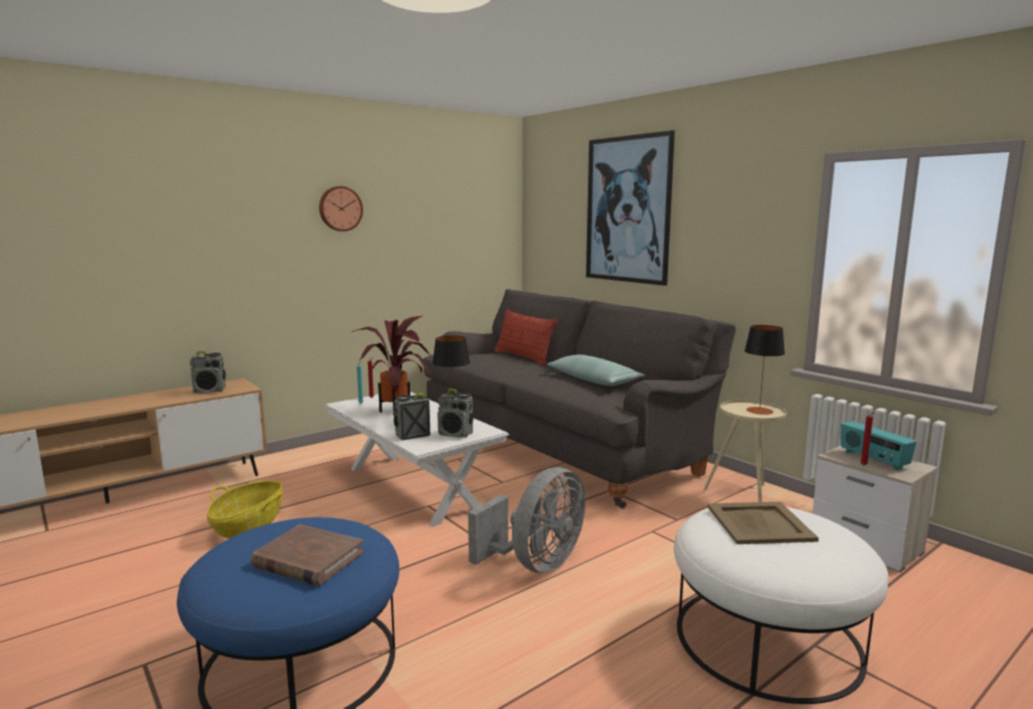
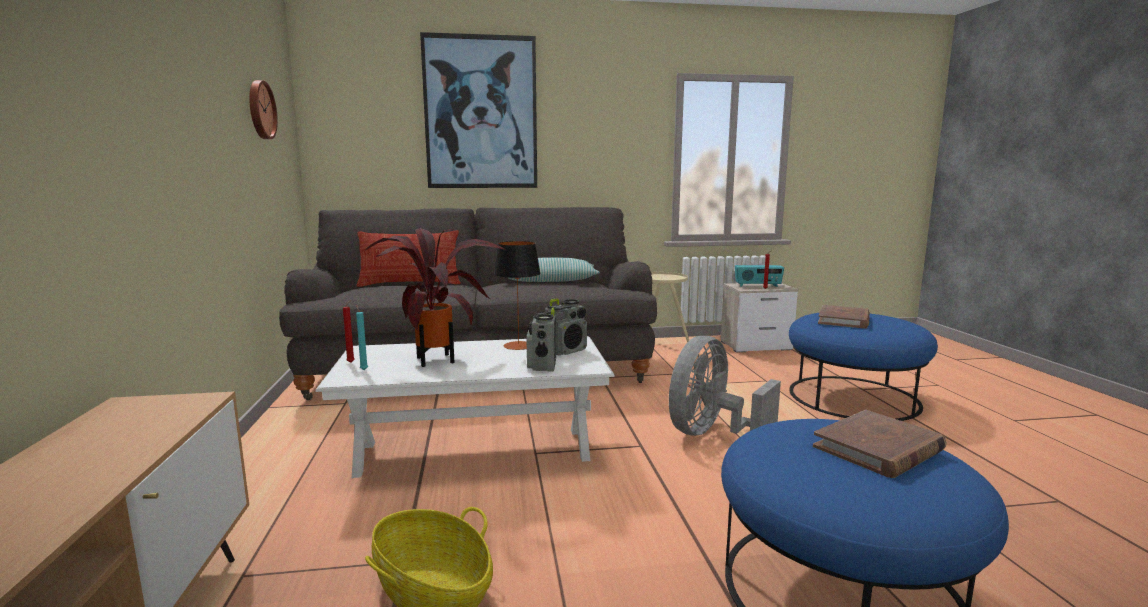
camera: 60 degrees left, 0 degrees up
(210, 391) = (137, 427): radio -> none
(340, 208) = (173, 66): wall clock -> wall clock (260, 110)
(536, 564) = (711, 434): grey fan -> grey fan turned 120 degrees counterclockwise
(758, 523) = (844, 320): beige tray -> brown book
(759, 411) = (664, 277): table lamp -> none
(767, 639) = (853, 397): white ottoman -> blue ottoman

